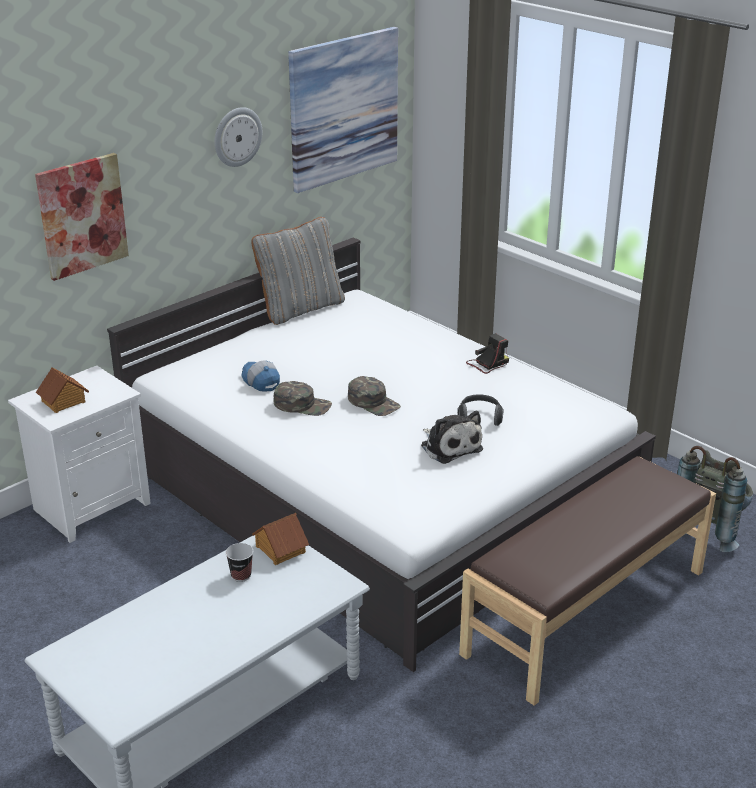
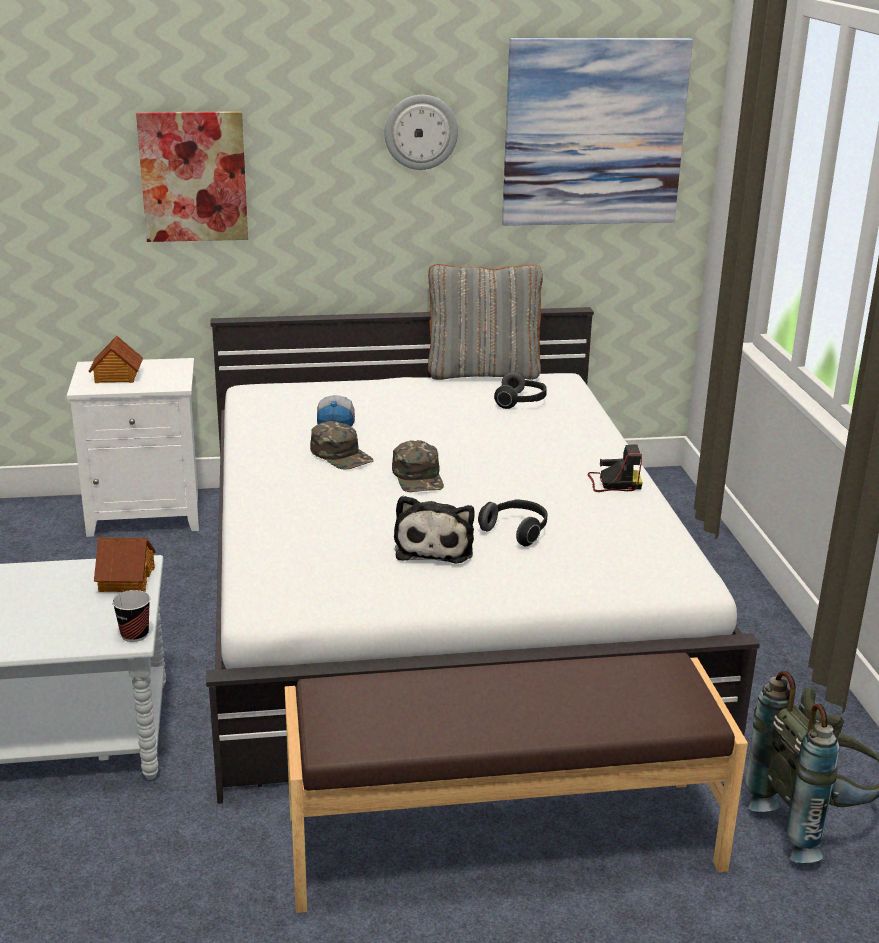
camera: 35 degrees right, 5 degrees down
(241, 575) = (53, 587): cup -> cup (134, 635)
(357, 323) = (521, 402): none -> headphones

